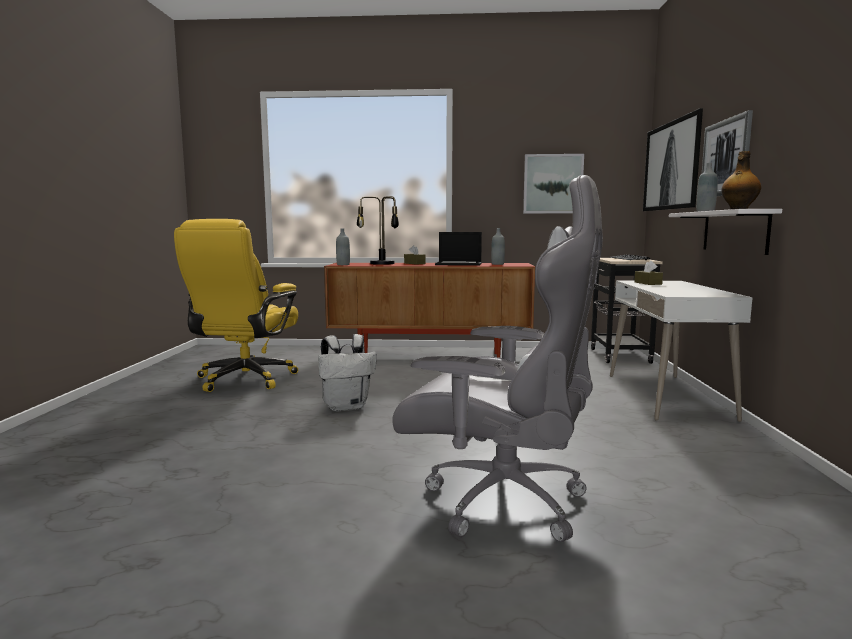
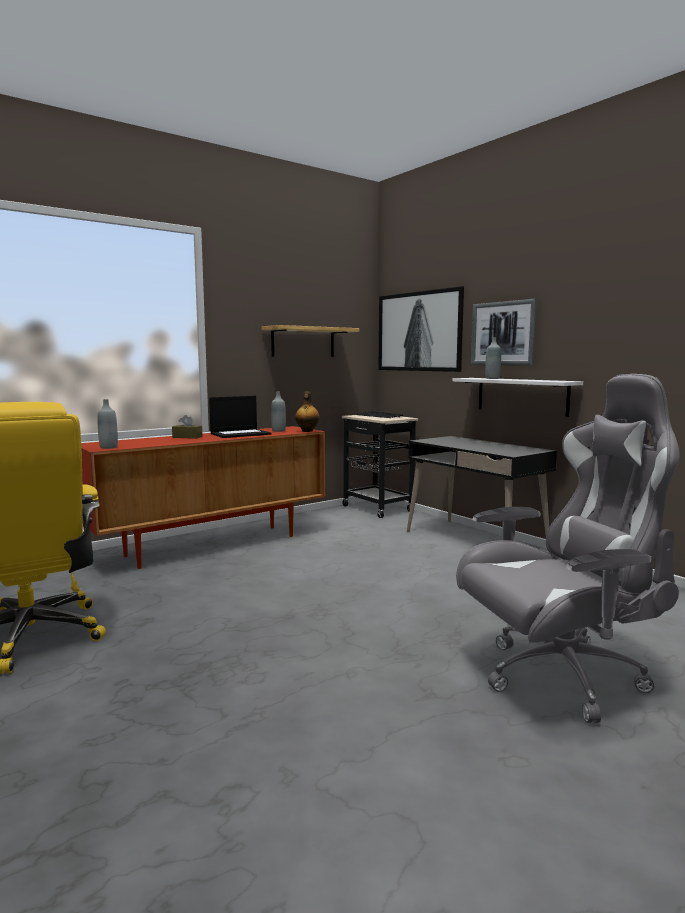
camera: 40 degrees left, 0 degrees up
(346, 406) = (246, 632): white backpack -> none
(382, 263) = (149, 440): table lamp -> none
(552, 184) = (303, 342): picture -> shelf
(648, 283) = (445, 442): brown tissue box -> none
(667, 396) = (475, 540): white desk -> black desk
(738, 209) = (551, 380): bottle -> bottle (307, 431)

